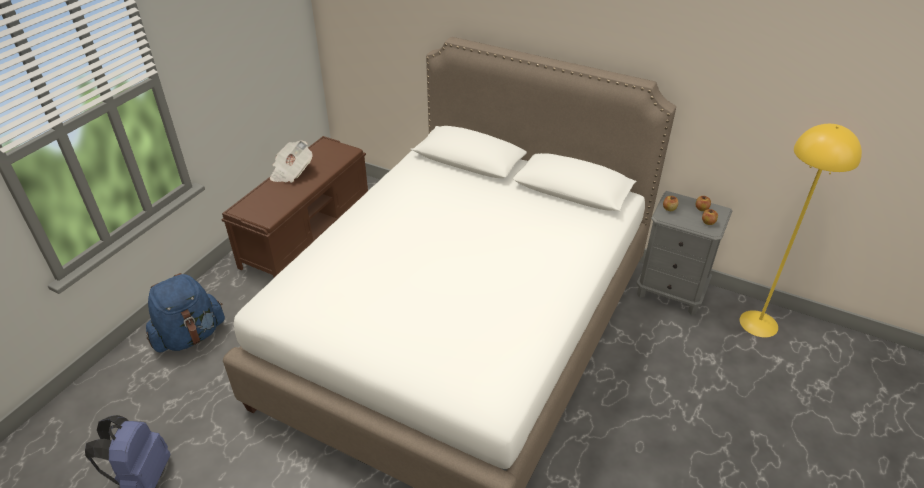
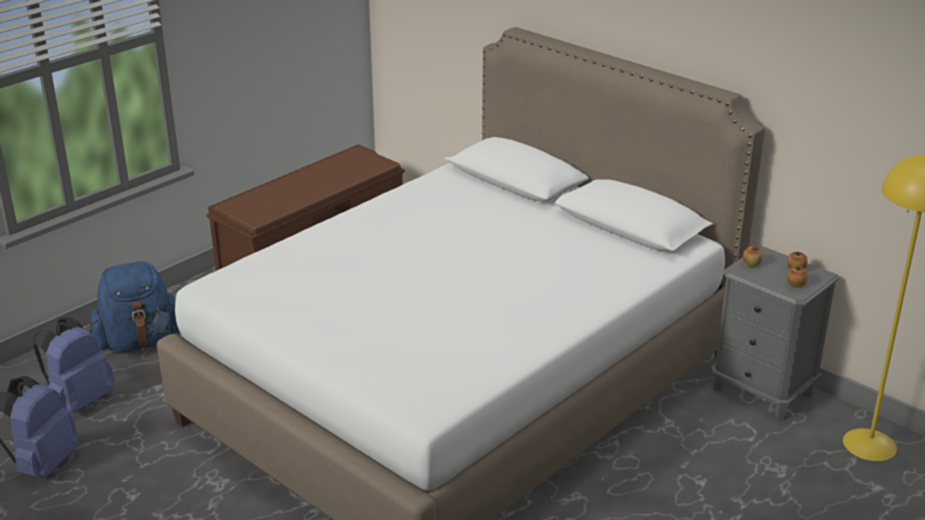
camera: 15 degrees right, 10 degrees down
(155, 405) = (79, 401): none -> blue backpack
(291, 172) = (304, 176): newspaper -> none

